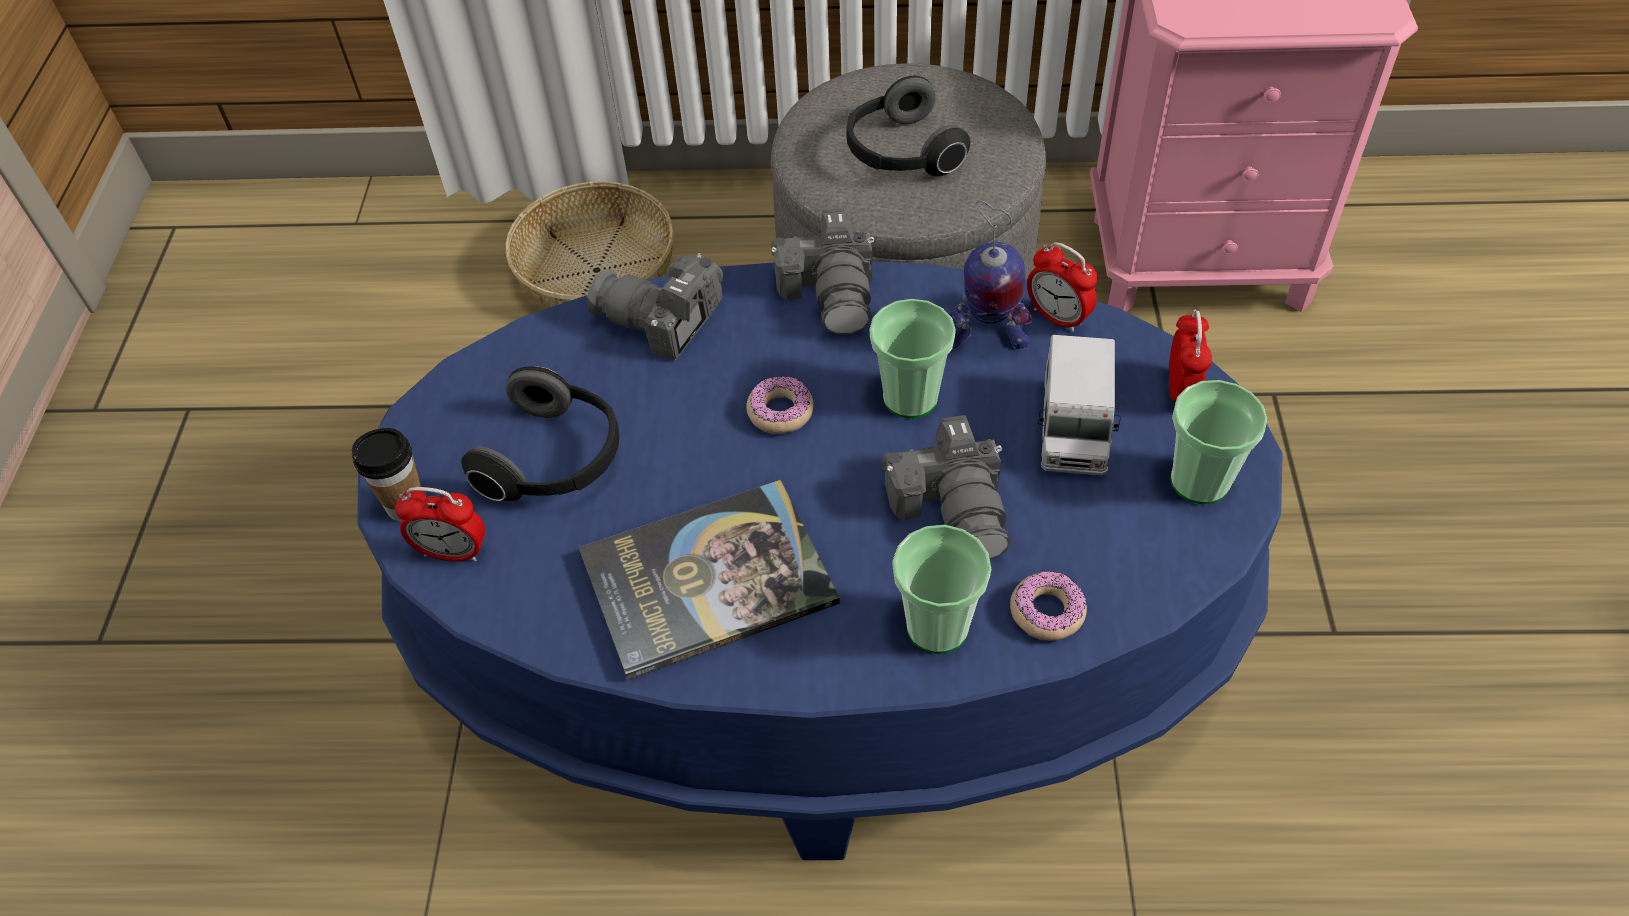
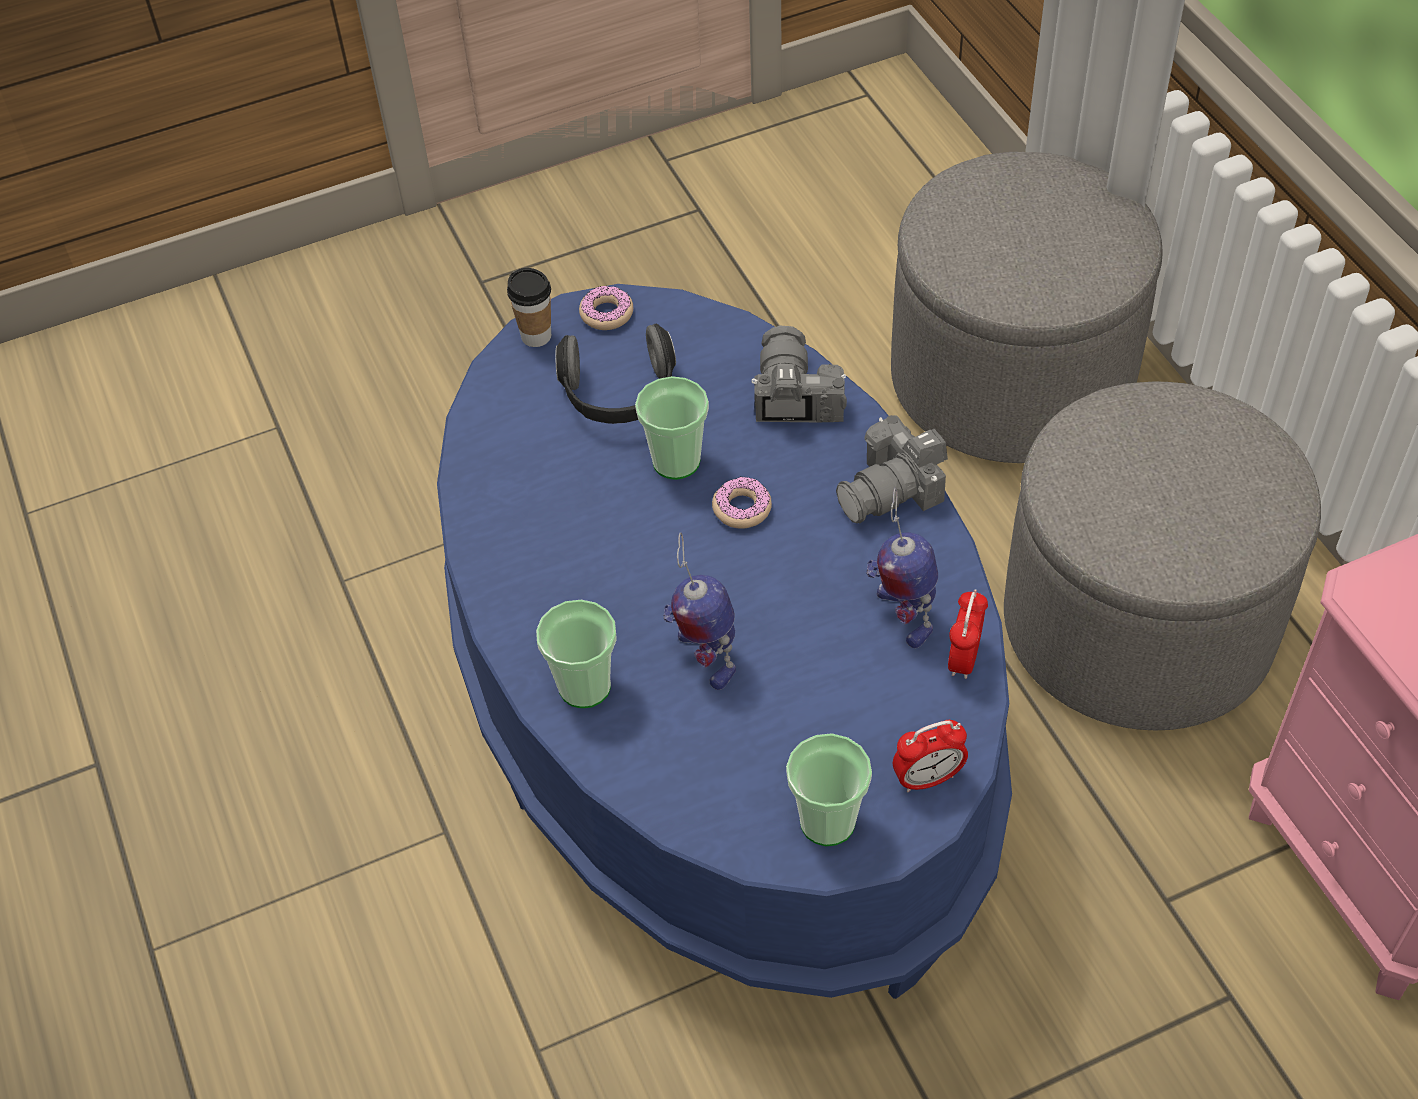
camera: 65 degrees right, 0 degrees up
(453, 552) = (510, 380): alarm clock -> none
(597, 270) = (1011, 379): basket -> grey ottoman
(708, 579) = (559, 531): book -> none
(901, 153) = (1144, 483): headphones -> none
(910, 397) = (806, 587): cup -> cup (676, 461)
(954, 508) = (705, 657): camera -> toy robot
(1047, 611) = (633, 753): donut -> donut (606, 314)
(1073, 428) = (837, 711): toy truck -> none

